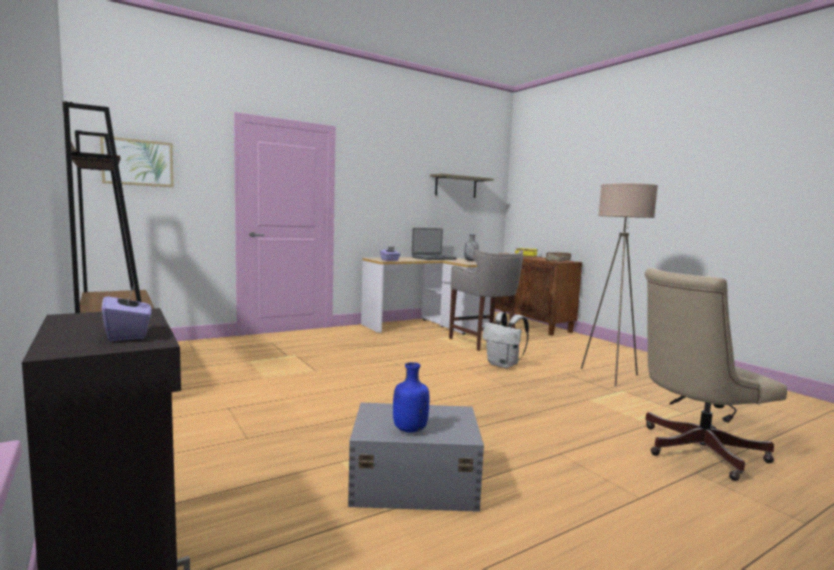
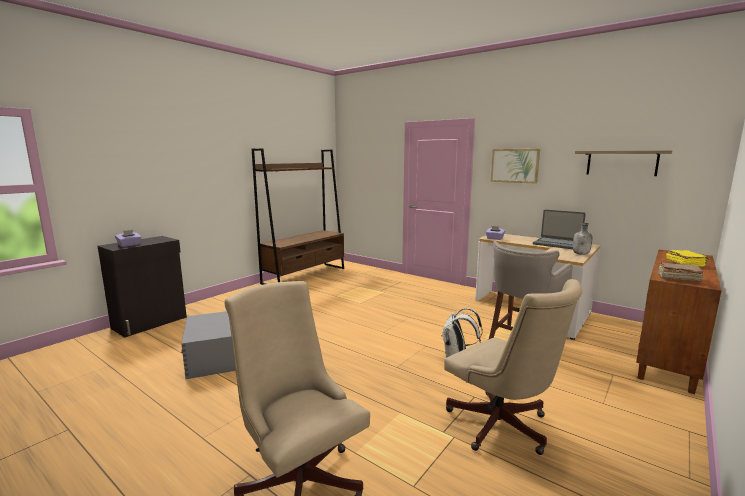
camera: 70 degrees right, 5 degrees up
(138, 162) = (359, 161): picture -> picture (514, 165)
(409, 429) = (200, 324): blue bottle -> none
(610, 376) = (503, 428): beige floor lamp -> beige office chair

